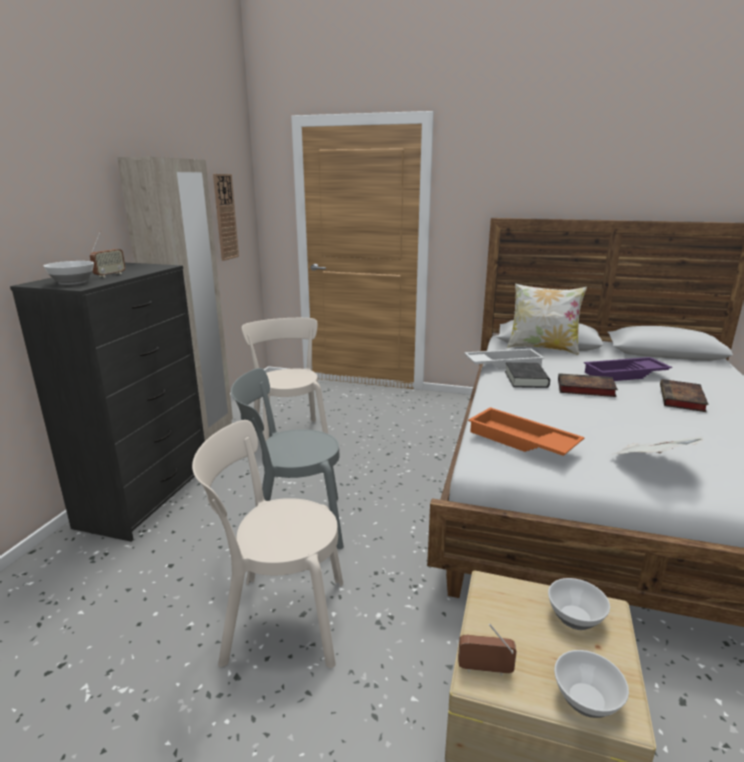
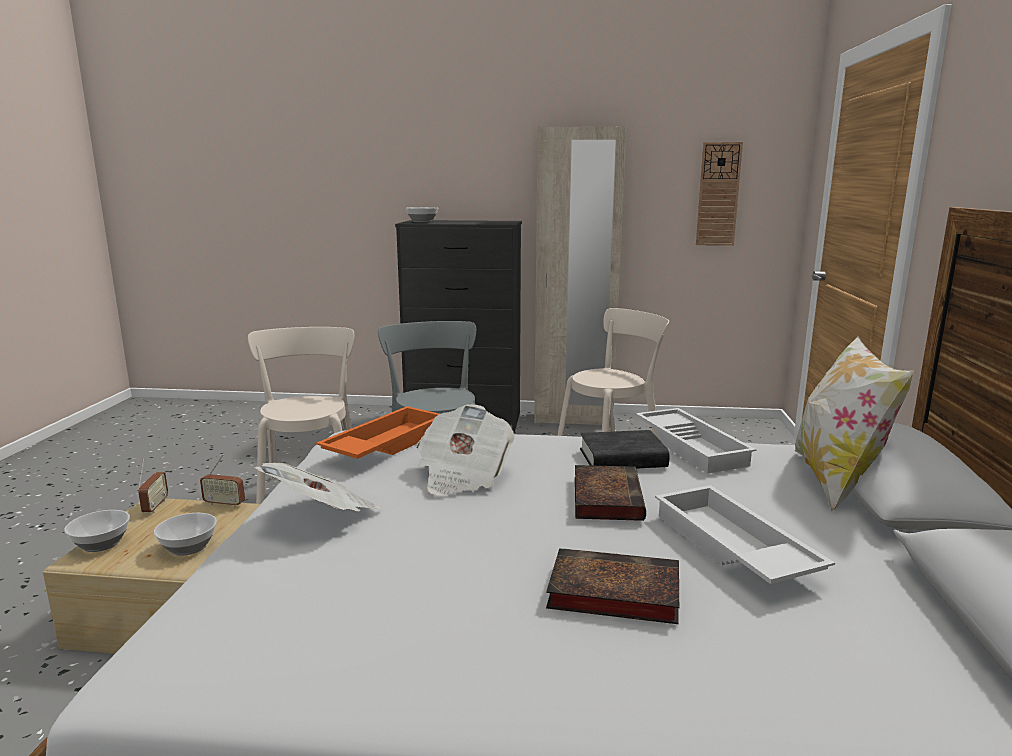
camera: 80 degrees right, 5 degrees down
(110, 275) = (456, 222): radio -> radio (224, 504)
(569, 419) = (462, 475): none -> newspaper
(625, 374) = (730, 547): purple tray -> white tray

